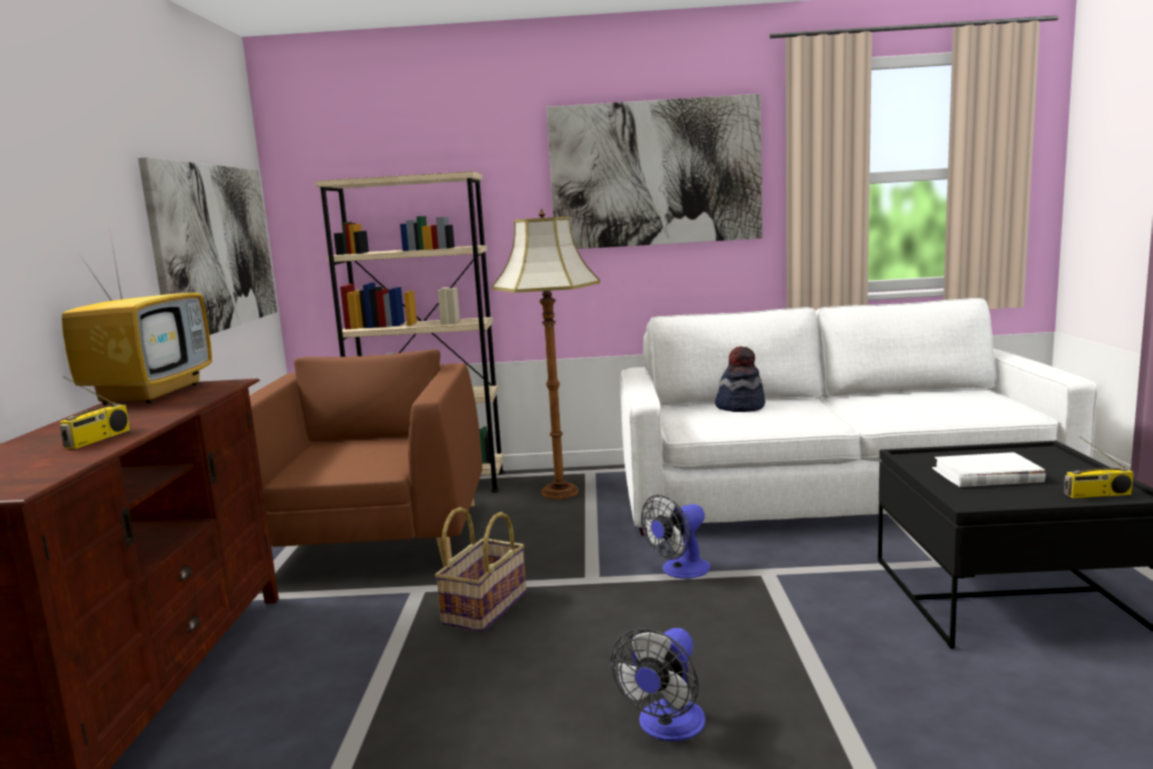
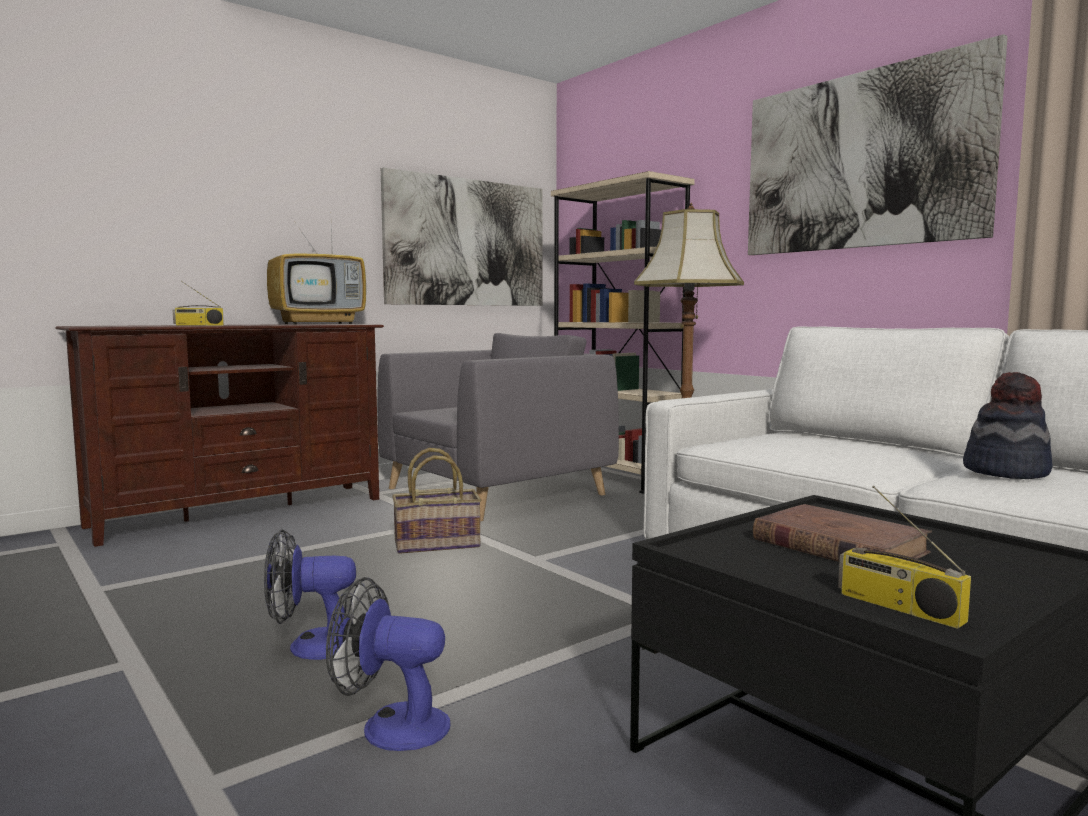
camera: 50 degrees right, 5 degrees down
(372, 540) = (495, 491): brown armchair -> grey armchair
(679, 571) = (605, 582): fan -> fan (391, 726)
(740, 407) = (822, 440): hat -> hat (1006, 471)
(986, 475) = (837, 546): white book -> brown book

